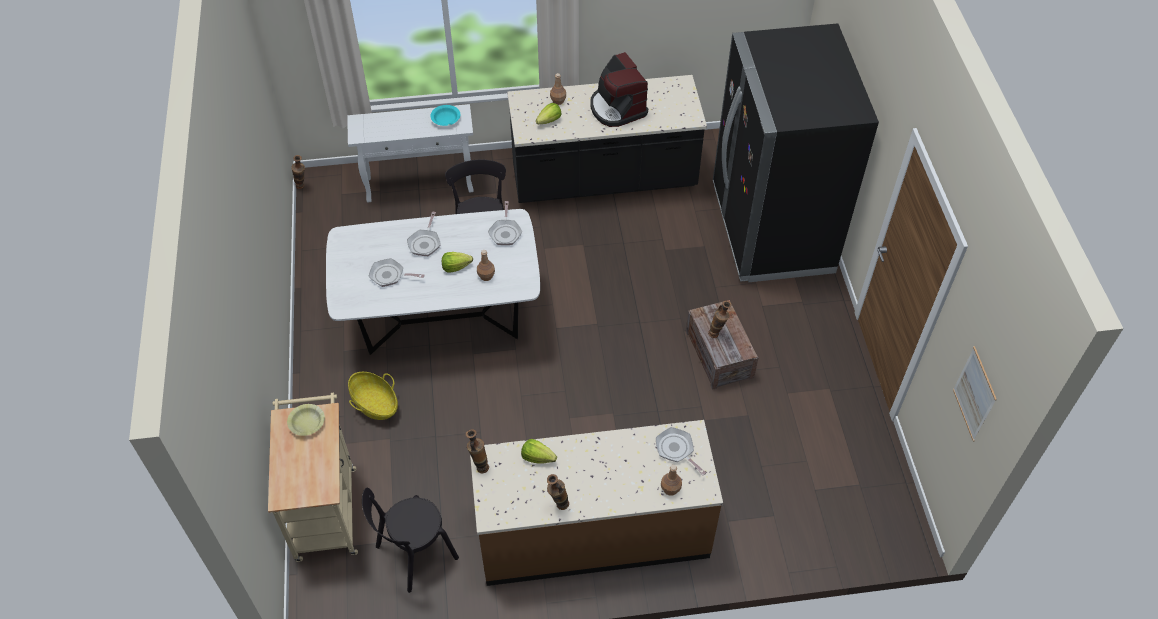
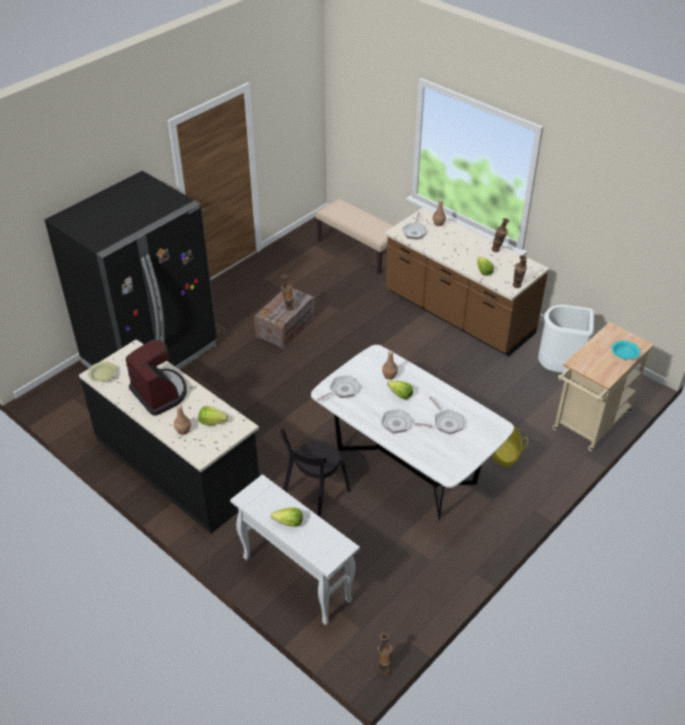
camera: 130 degrees left, 10 degrees down
(307, 423) = (592, 366): yellow bowl -> yellow bowl (103, 375)
(412, 121) = (288, 523): none -> lettuce
(413, 554) = (560, 369): black chair -> white trash can
(425, 243) = (399, 424): frying pan -> frying pan turned 135 degrees counterclockwise
(445, 119) = (264, 502): turquoise bowl -> turquoise bowl (624, 353)
(617, 108) = (160, 393): coffee machine -> coffee machine turned 60 degrees counterclockwise
(809, 524) = (358, 250): none -> beige bench
(974, 394) = (298, 115): picture -> none

